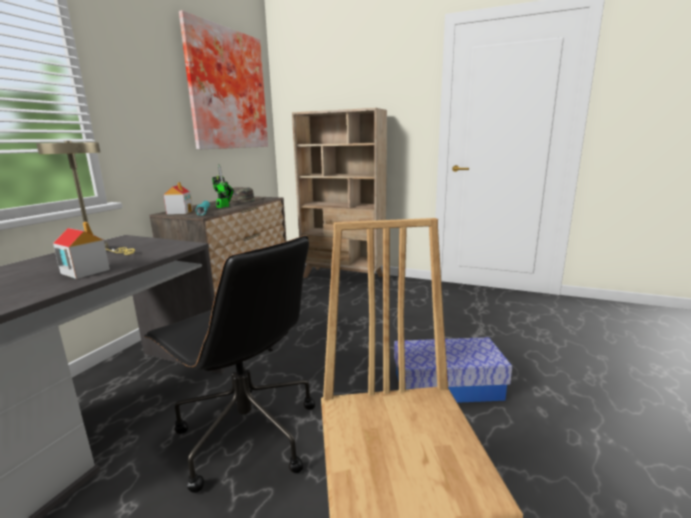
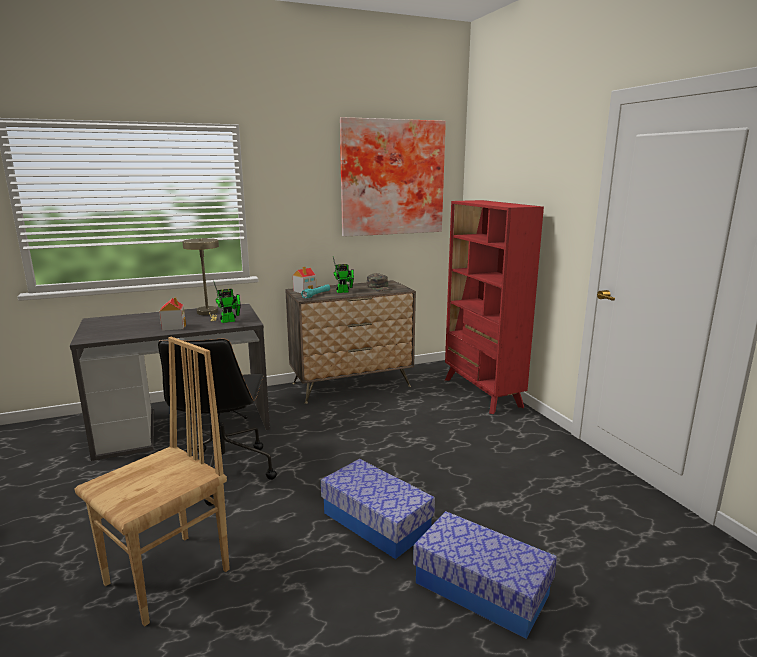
camera: 45 degrees right, 0 degrees up
(155, 249) = (230, 321): none -> toy robot
(343, 277) = (482, 393): beige bookcase -> red bookcase
(568, 383) = (481, 588): none -> storage box

